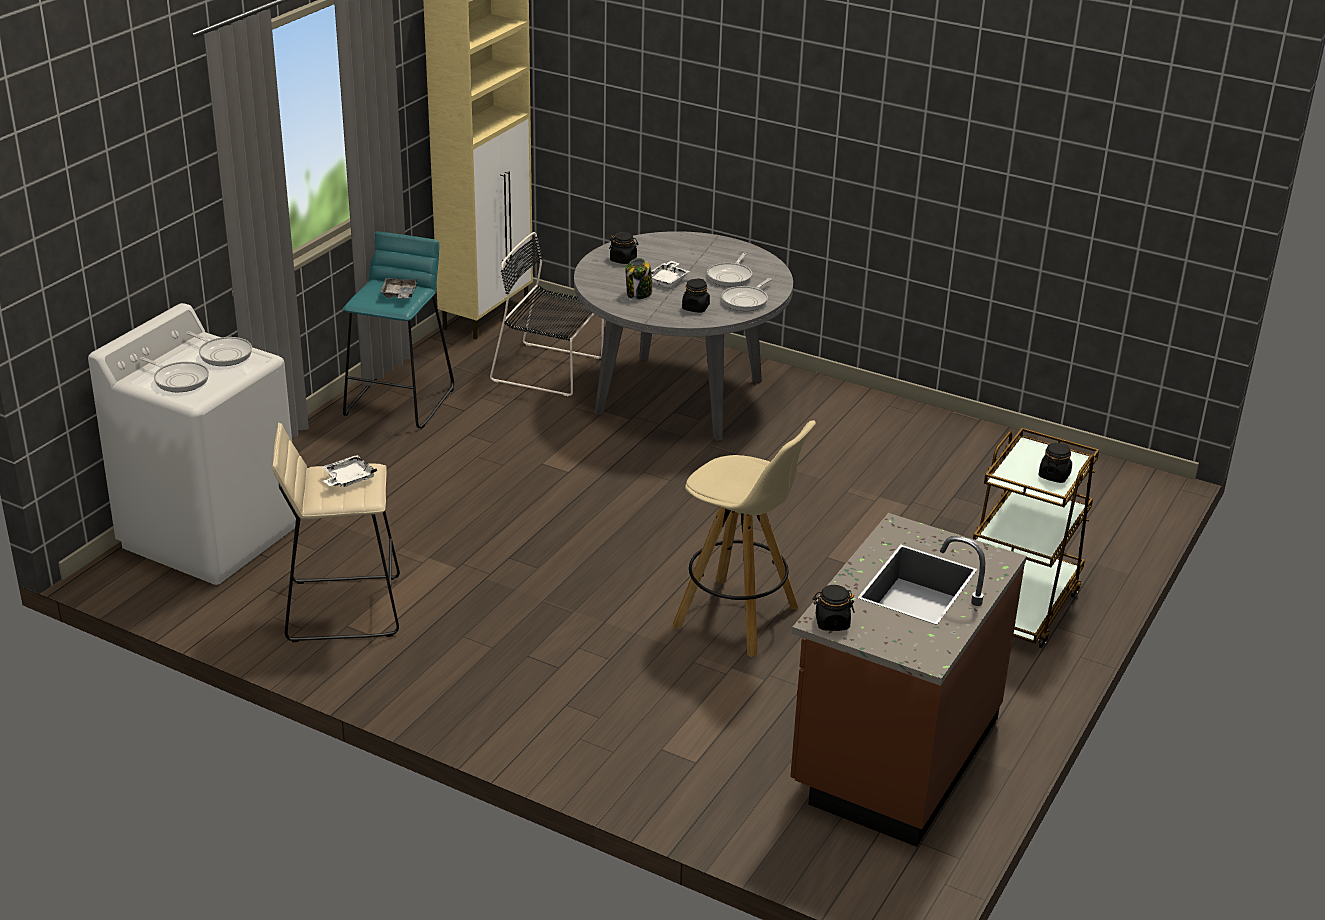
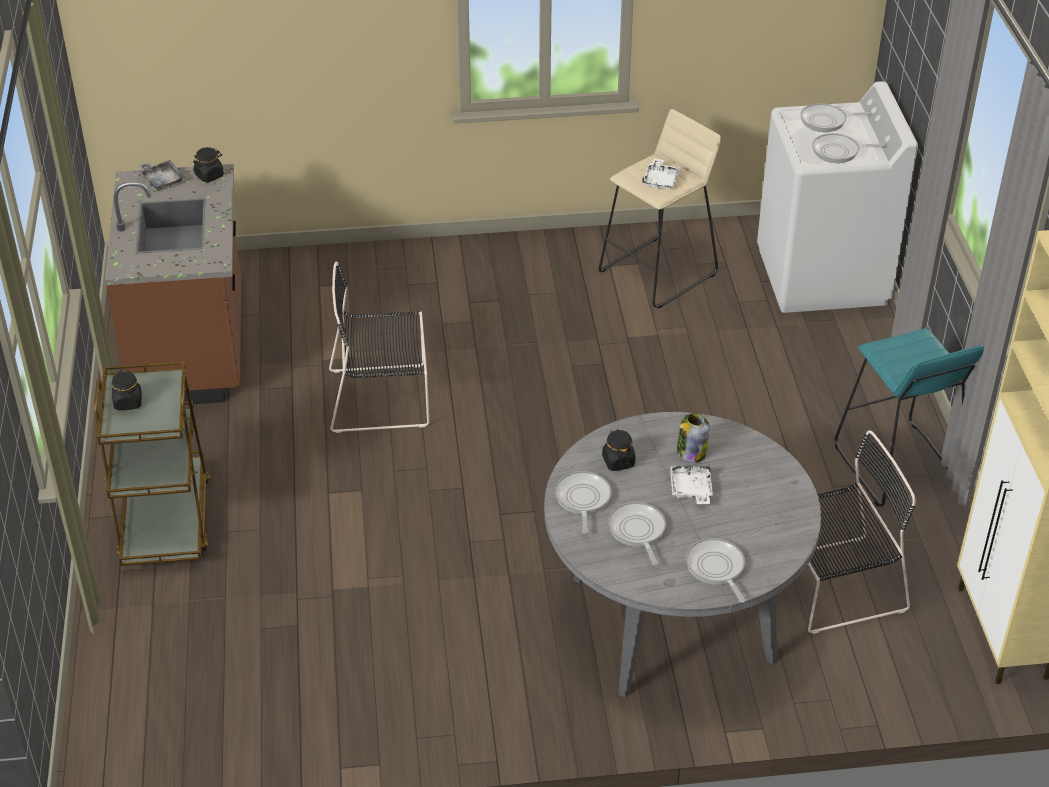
camera: 145 degrees right, 10 degrees up
(399, 294) = (905, 360): grey tray -> grey tray (162, 180)
(623, 260) = (769, 498): black jar -> none
(705, 248) = (716, 568): none -> frying pan
(738, 618) = (383, 398): beige stool -> black chair

